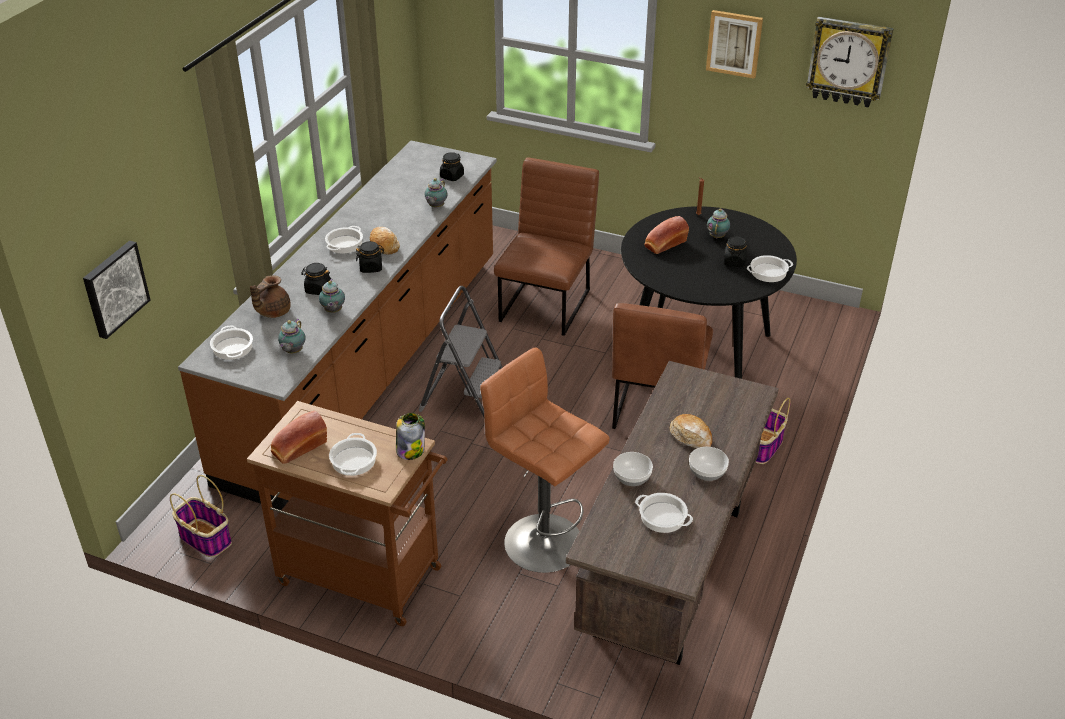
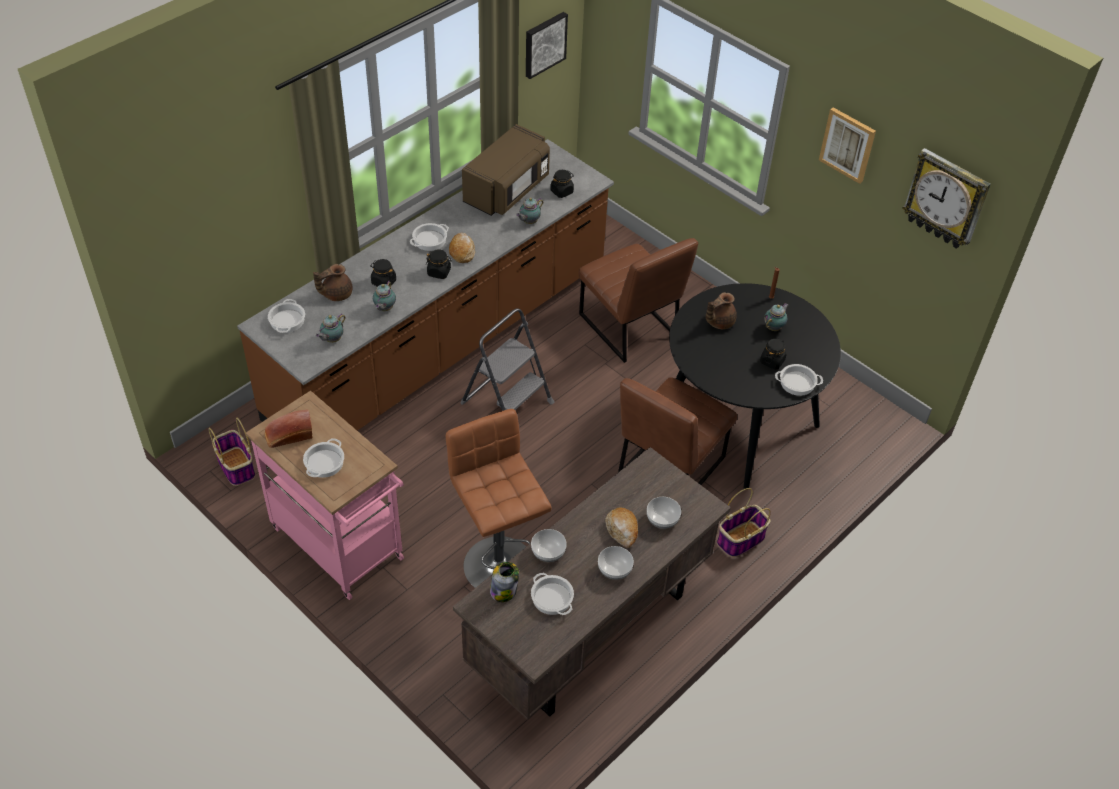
camera: 20 degrees right, 10 degrees up
(114, 288) = (187, 256): picture -> picture (544, 44)
(364, 578) = (340, 546): brown cart -> pink cart
(397, 187) = (507, 190): none -> brown microwave
(410, 450) = (373, 468): jar -> jar (504, 590)
(546, 303) = (629, 327): brown chair -> brown chair turned 105 degrees clockwise
(664, 244) = (718, 322): bread -> brown teapot
(722, 417) = (662, 520): none -> bowl

